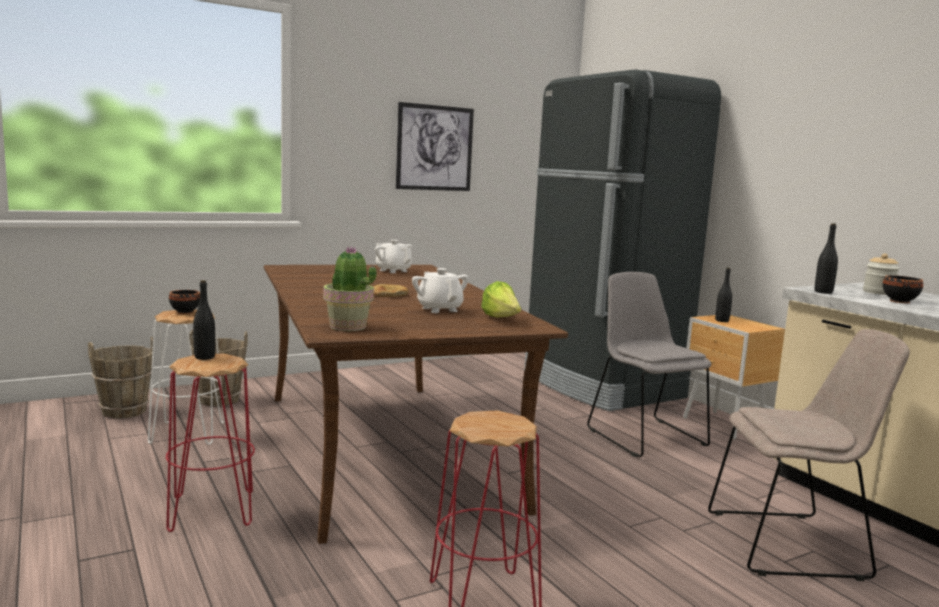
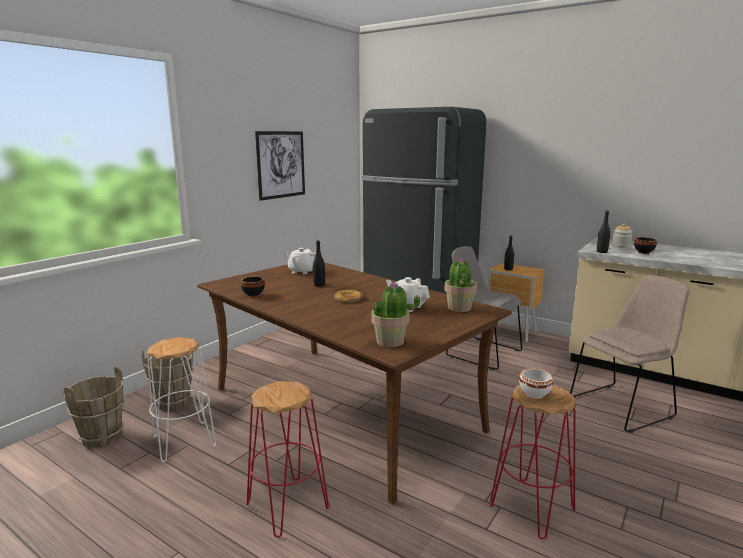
camera: 25 degrees left, 5 degrees up
(184, 312) = (169, 344): black bowl -> black bowl (253, 295)
(204, 357) = (271, 390): black bottle -> black bottle (319, 285)
(481, 421) = (534, 394): none -> white bowl
(502, 319) = (459, 308): lettuce -> potted plant

